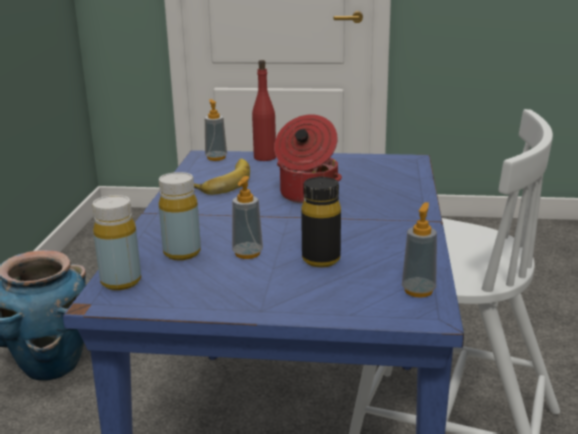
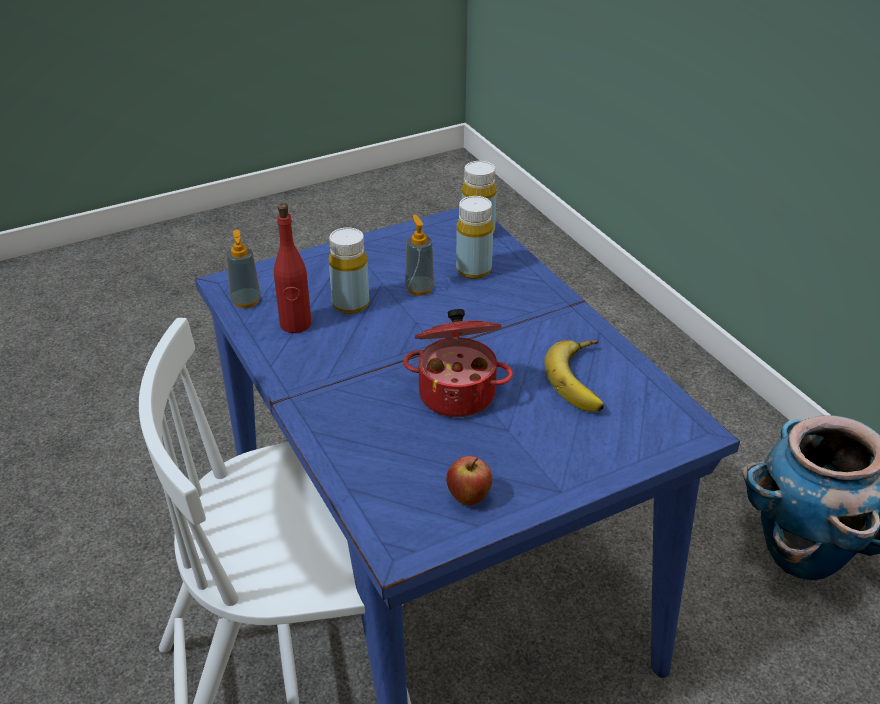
camera: 145 degrees right, 15 degrees up
(216, 158) = (671, 431): soap dispenser -> none
(265, 157) = (611, 461): red bottle -> red bottle (295, 324)
(321, 259) = (350, 304): black bottle -> yellow bottle
(356, 164) = (469, 498): none -> apple

